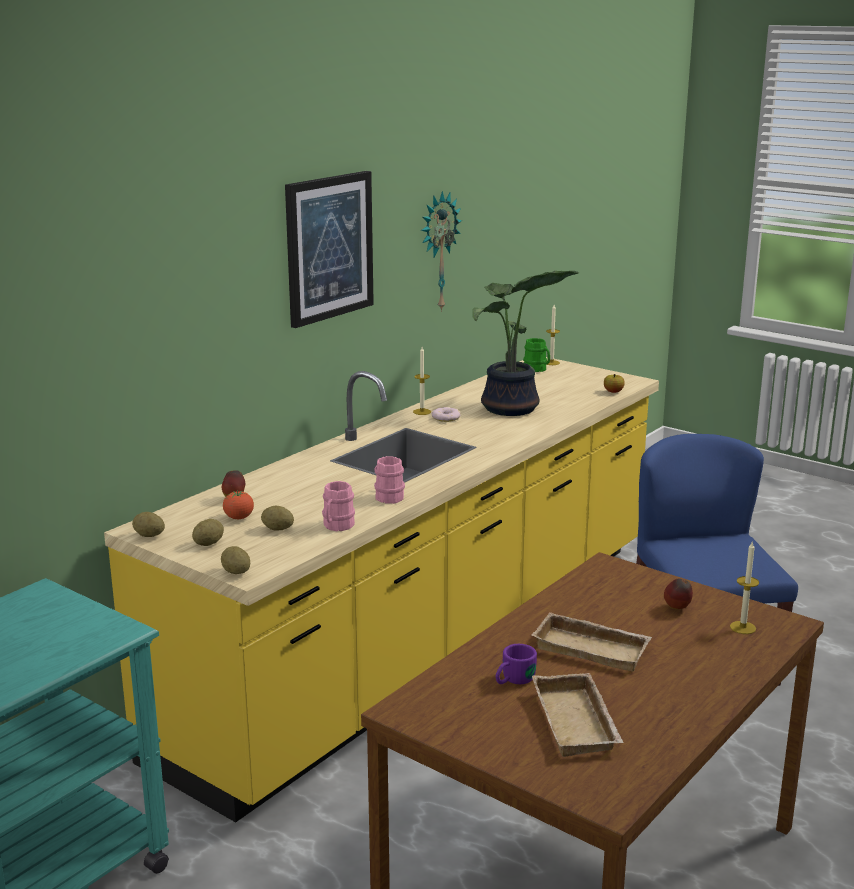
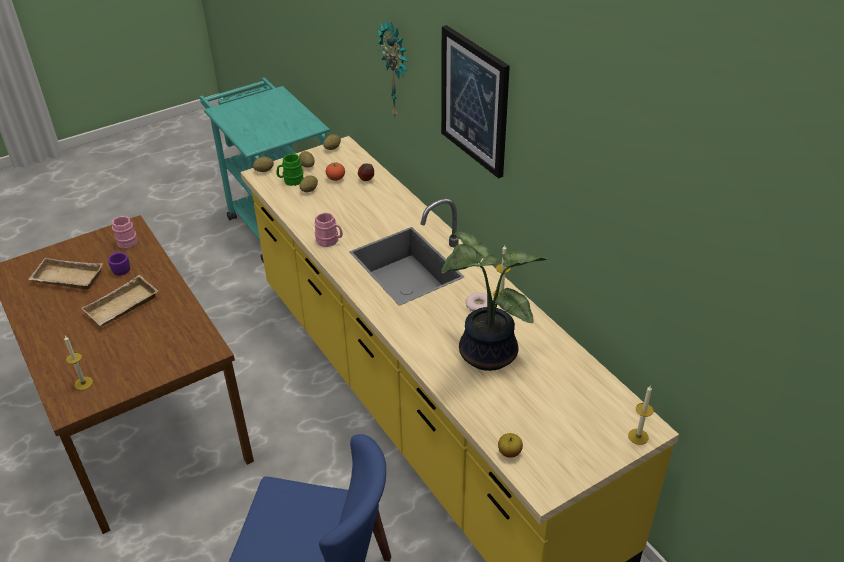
camera: 110 degrees right, 20 degrees up
(336, 526) = (297, 212): pink mug -> pink mug (125, 241)
(437, 251) = (574, 201): wall clock -> wall clock (397, 70)
(537, 369) = (613, 414): green mug -> green mug (291, 181)
(677, 609) = (130, 362): apple -> none

